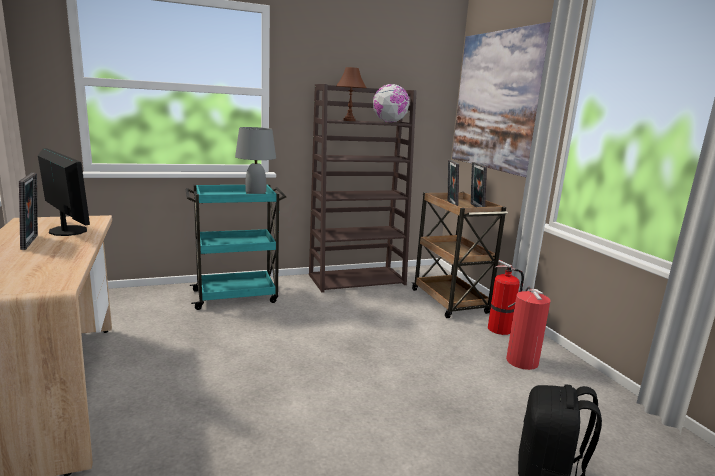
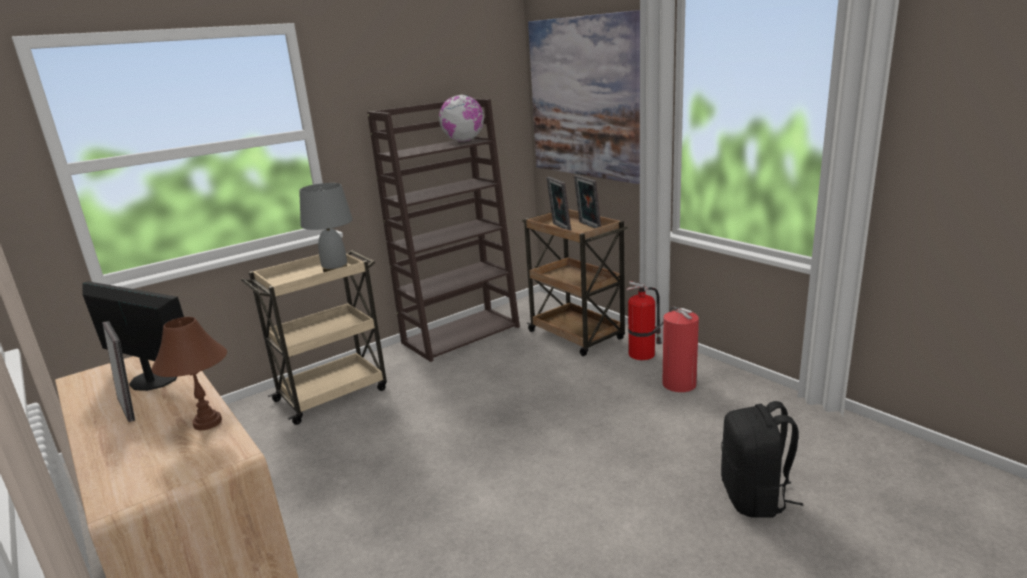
camera: 15 degrees left, 5 degrees up
(237, 296) = (333, 394): turquoise cart -> beige cart
(349, 120) = (419, 150): brown table lamp -> brown table lamp (208, 422)

